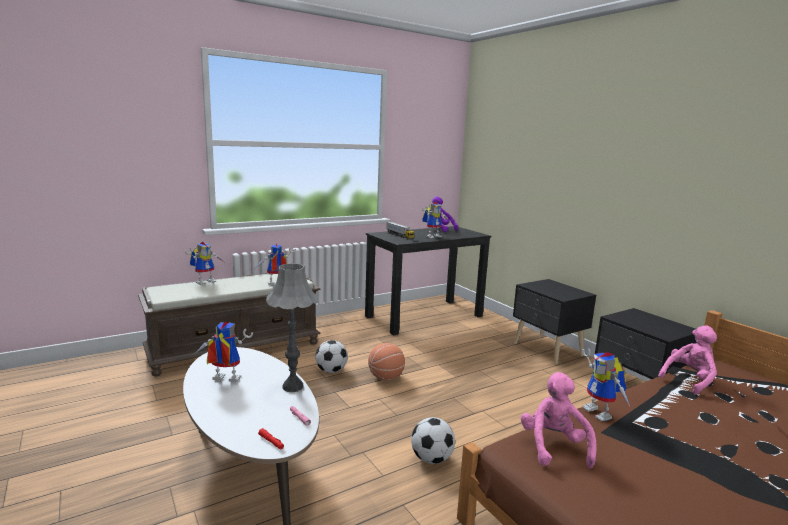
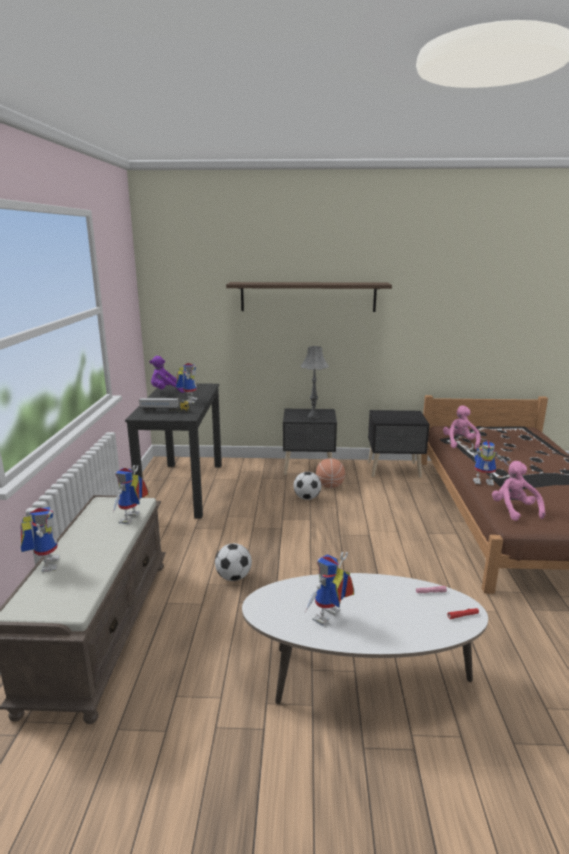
camera: 55 degrees left, 5 degrees up
(293, 387) = (372, 581): grey table lamp -> grey table lamp (313, 416)
(386, 377) = (278, 552): basketball -> basketball (330, 486)
(431, 459) = (414, 577): football -> football (307, 498)
(554, 446) = (514, 510): pink plush toy -> pink plush toy turned 45 degrees clockwise
(588, 158) = (308, 297): none -> shelf

